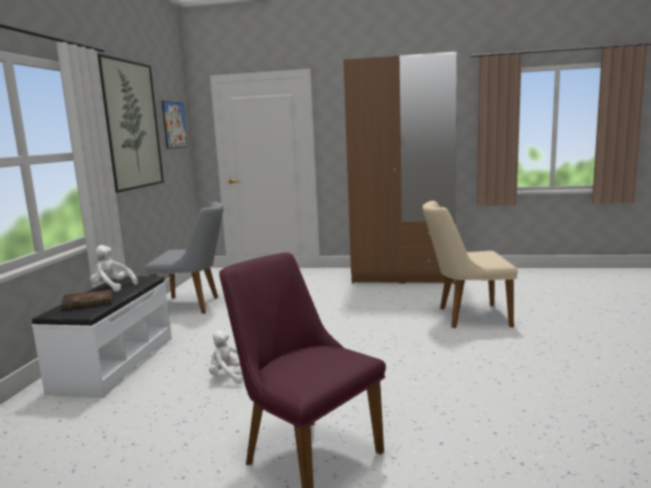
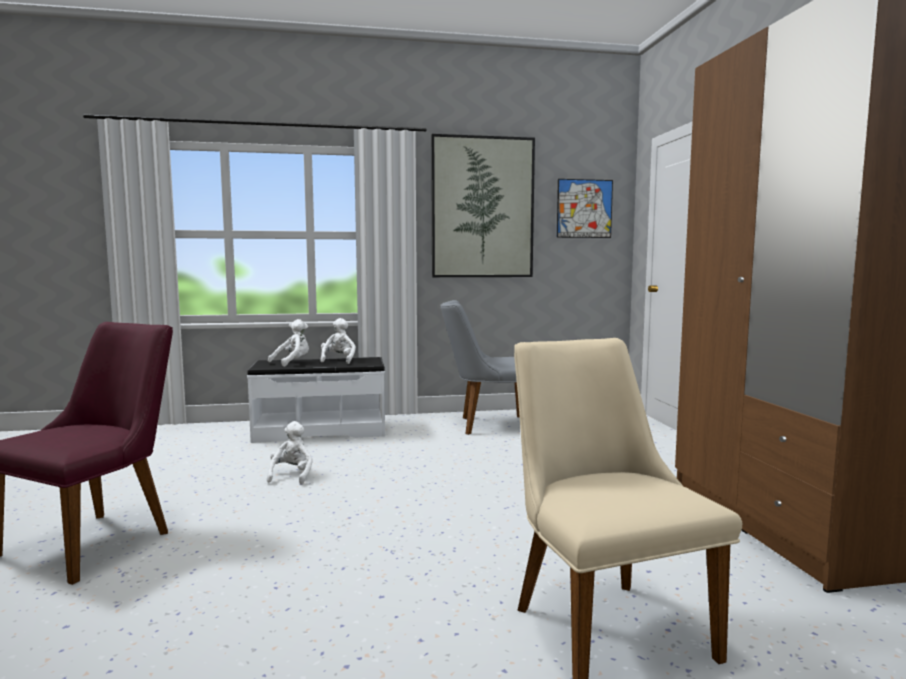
camera: 70 degrees right, 5 degrees down
(90, 302) = (292, 362): book -> white plush toy
(194, 305) = (486, 425): grey chair -> grey chair turned 105 degrees clockwise

